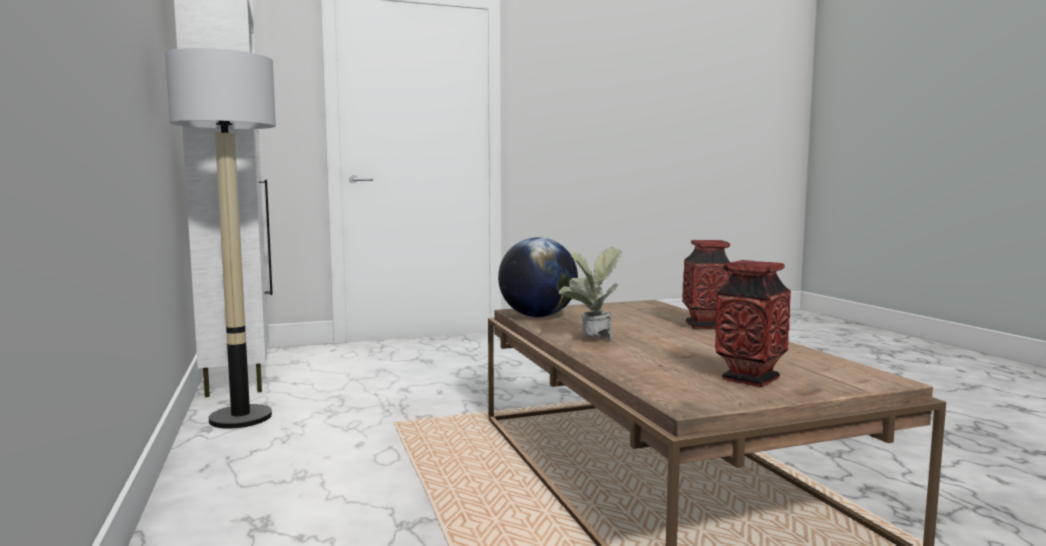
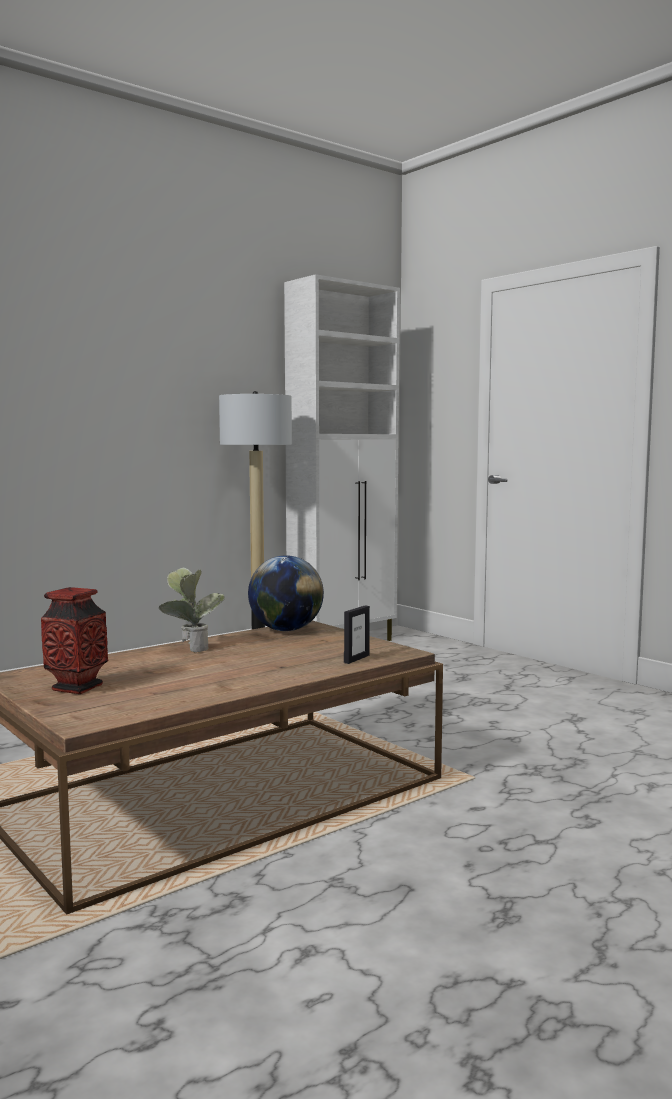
camera: 70 degrees right, 0 degrees up
(666, 311) = (356, 659): none -> picture frame
(704, 325) = (289, 672): vase -> none

